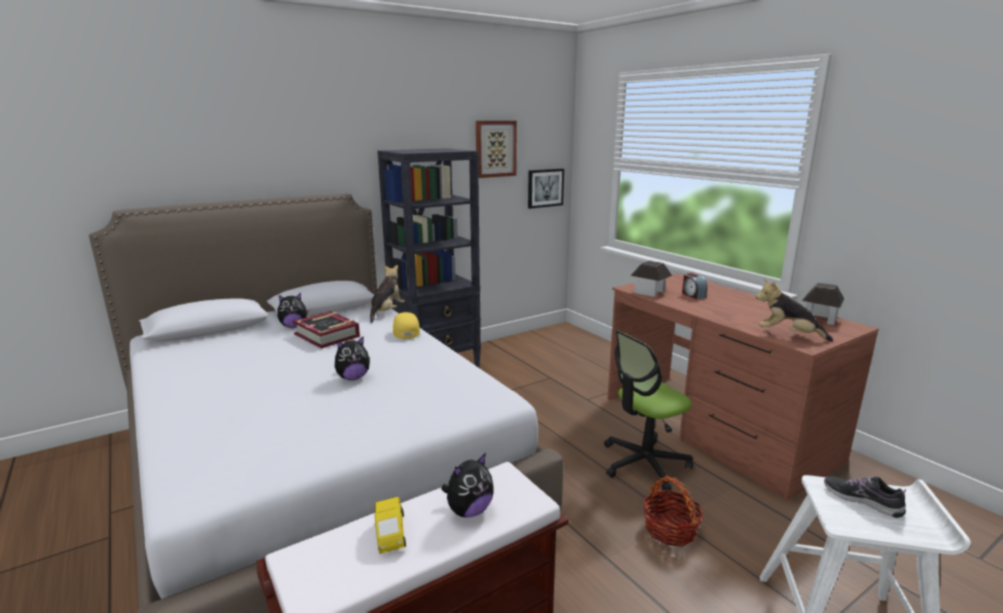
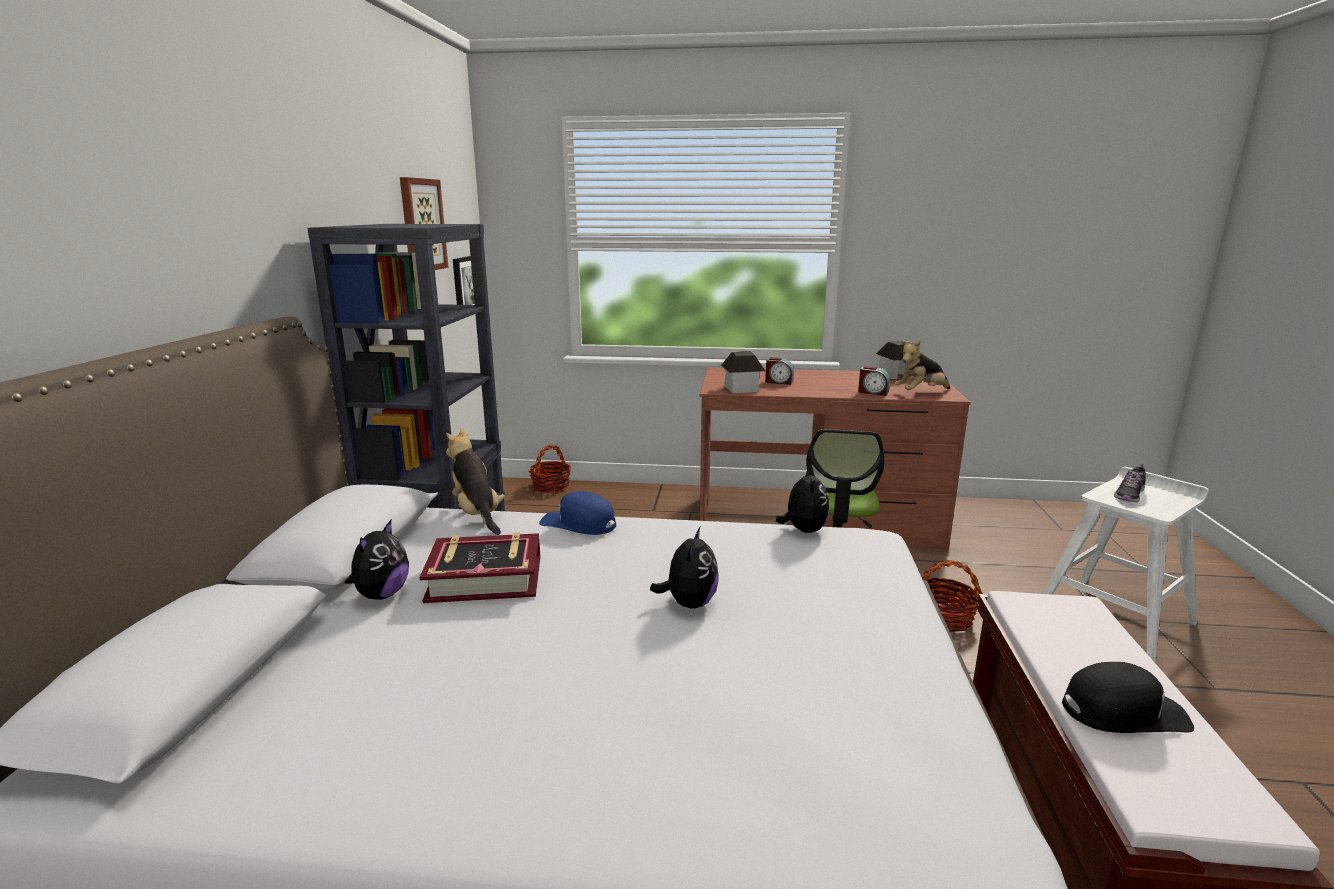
camera: 50 degrees left, 0 degrees up
(390, 535) = (1123, 712): yellow toy car -> black cap
(405, 331) = (578, 524): yellow cap -> blue cap
(469, 511) = (1087, 646): plush toy -> plush toy (803, 530)
(581, 336) = (551, 486): none -> basket
(743, 322) = (873, 392): none -> alarm clock
(862, 500) = (1129, 495): shoe -> shoe turned 45 degrees counterclockwise

